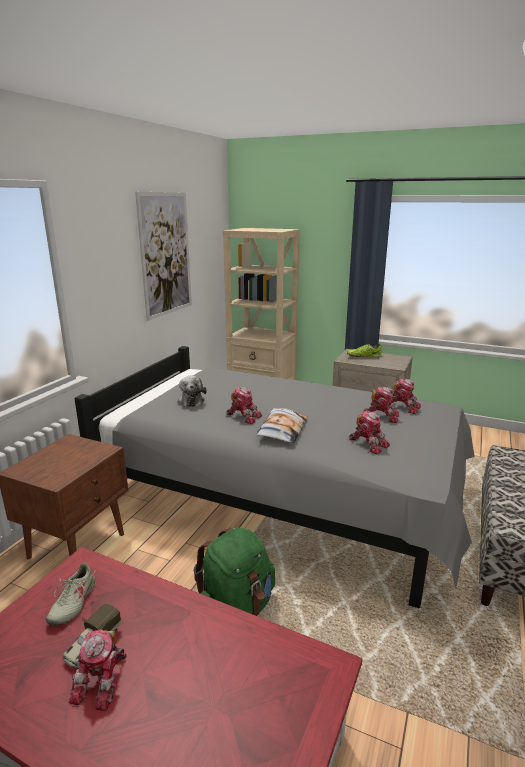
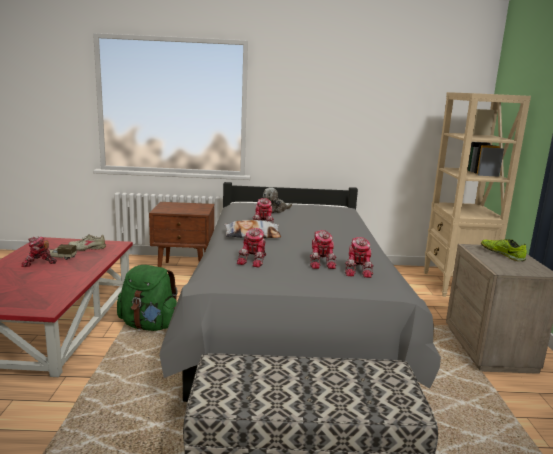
camera: 65 degrees right, 5 degrees down
(165, 254) = (369, 106): picture -> none

